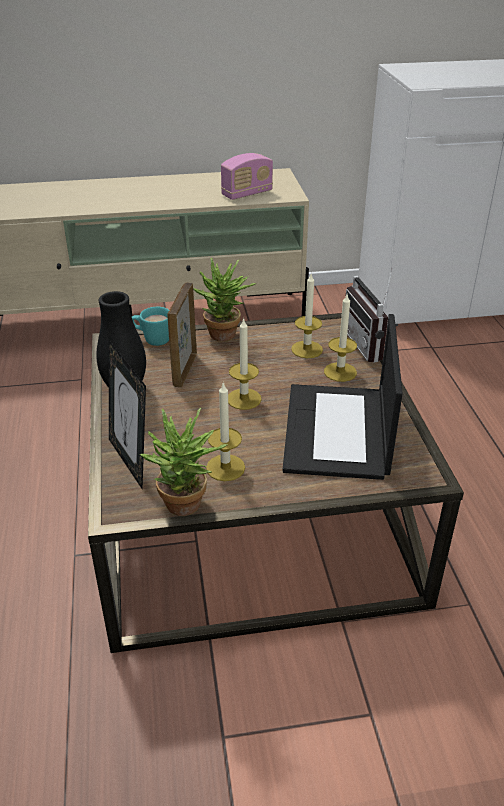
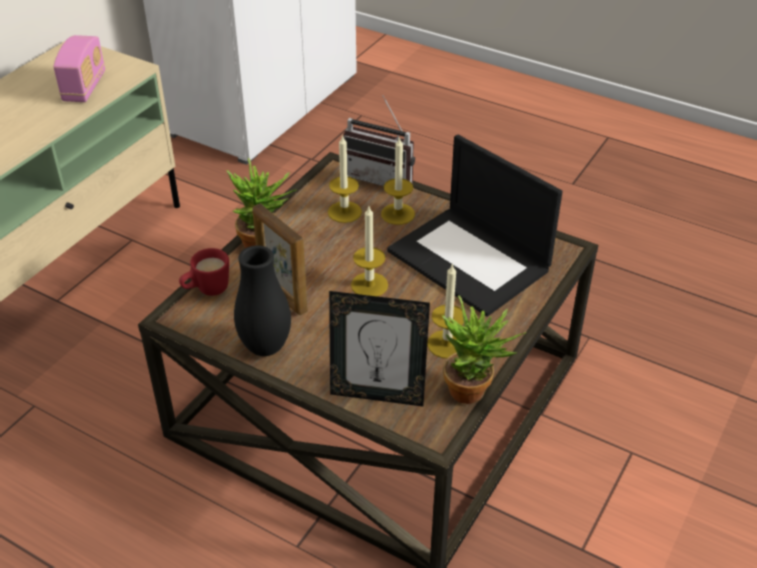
camera: 50 degrees left, 5 degrees up
(152, 339) = (206, 290): turquoise mug -> red mug

